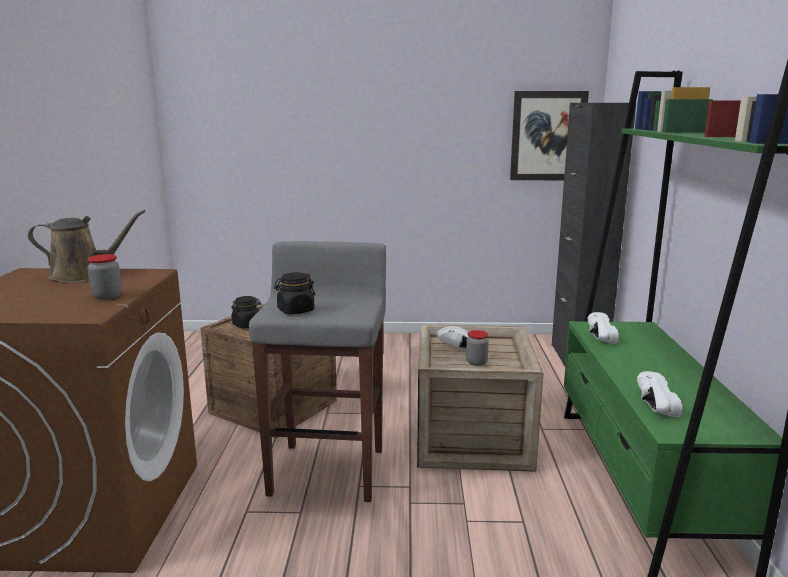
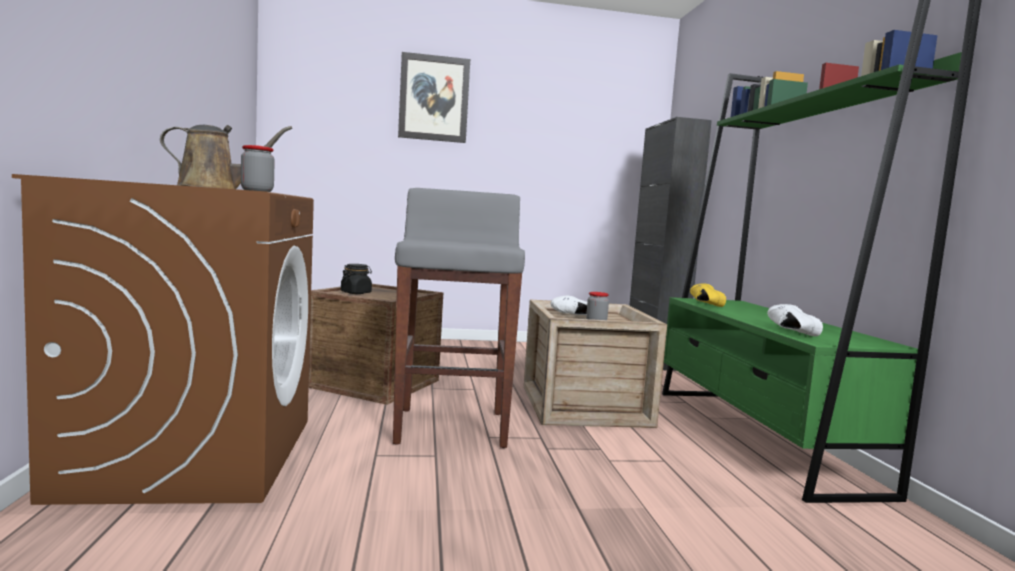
camera: 10 degrees left, 10 degrees down
(295, 310) = (440, 241): black jar -> none
(548, 136) = (622, 161): picture -> picture (434, 98)
(596, 336) = (702, 303): white shoe -> yellow shoe

